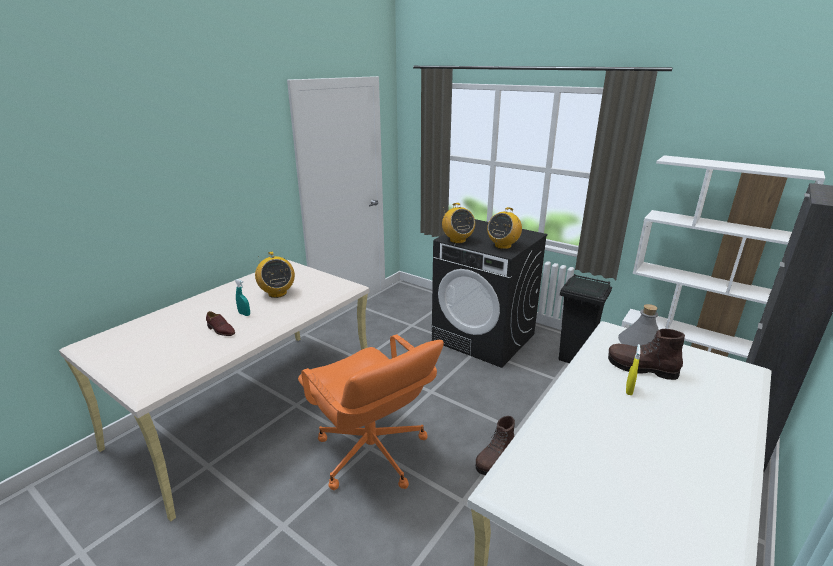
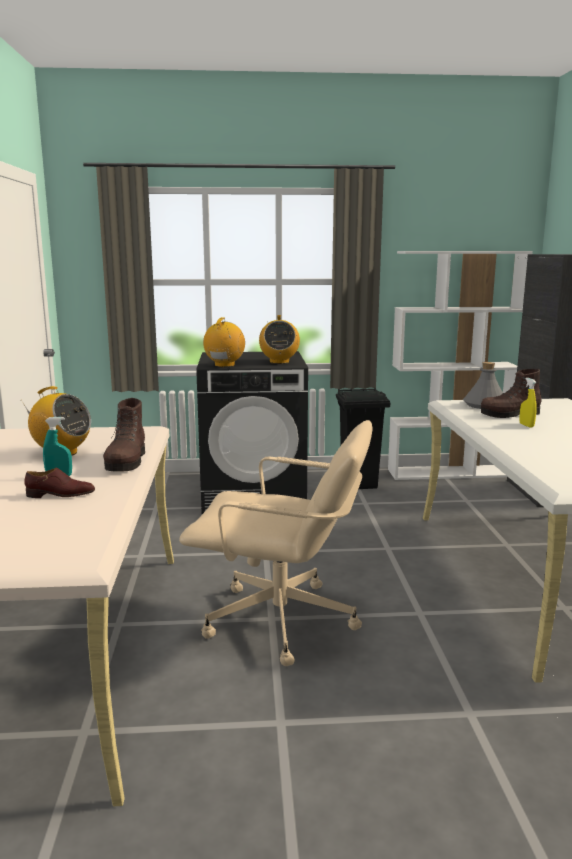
camera: 40 degrees left, 10 degrees down
(371, 454) = (282, 622): orange office chair -> beige office chair
(457, 240) = (224, 365): radio -> radio turned 105 degrees counterclockwise
(495, 459) = (400, 574): brown boot -> brown boot (127, 462)

